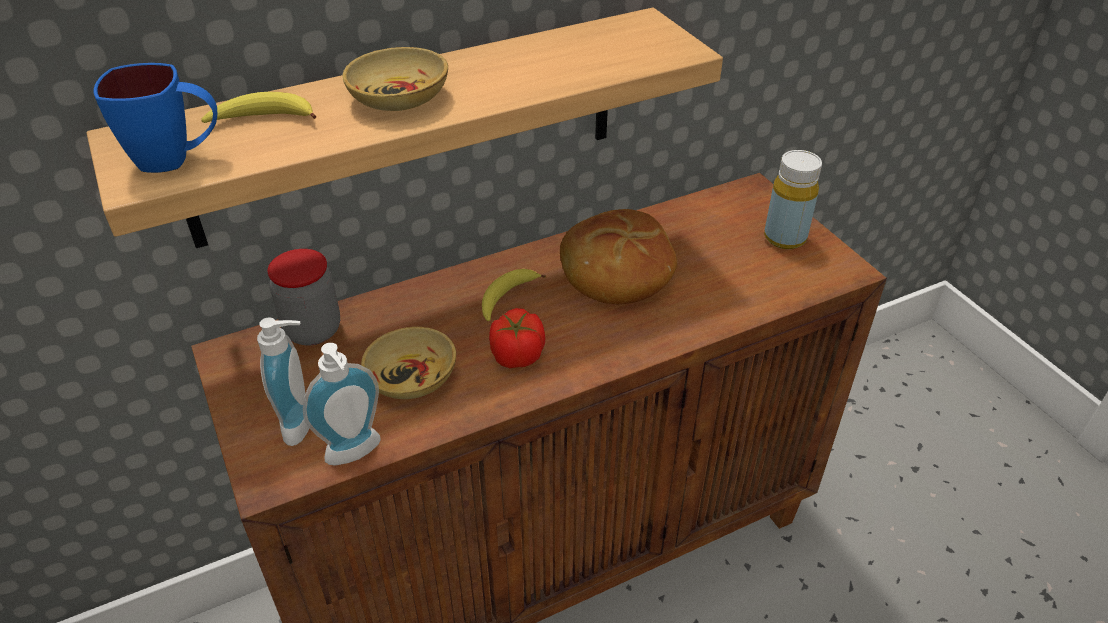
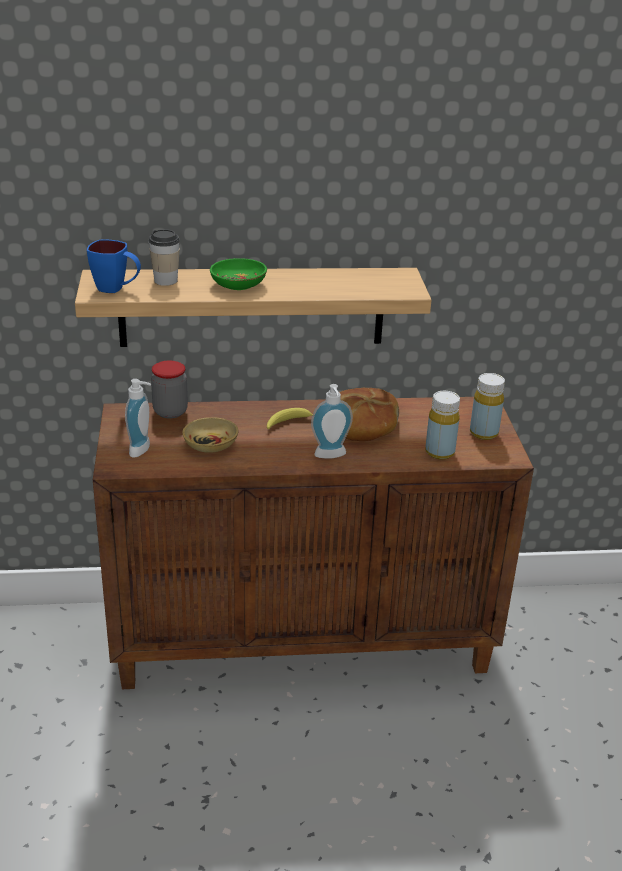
camera: 20 degrees right, 10 degrees down
(263, 119) = (165, 280): banana -> cup
(356, 454) = (162, 469): soap dispenser -> soap dispenser (331, 456)
(399, 99) = (238, 285): beige bowl -> green bowl
(517, 355) = (275, 449): tomato -> none
(751, 288) = (439, 452): none -> yellow bottle

